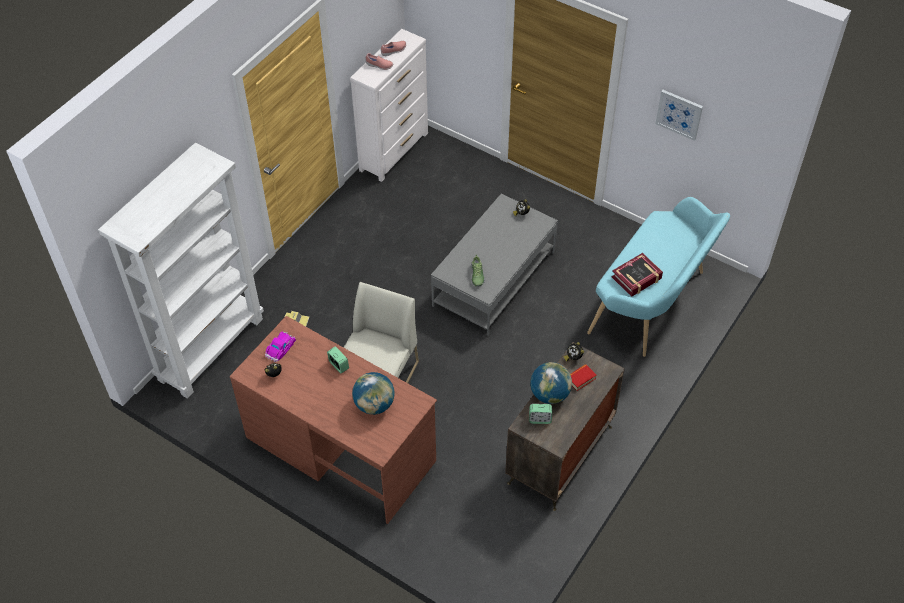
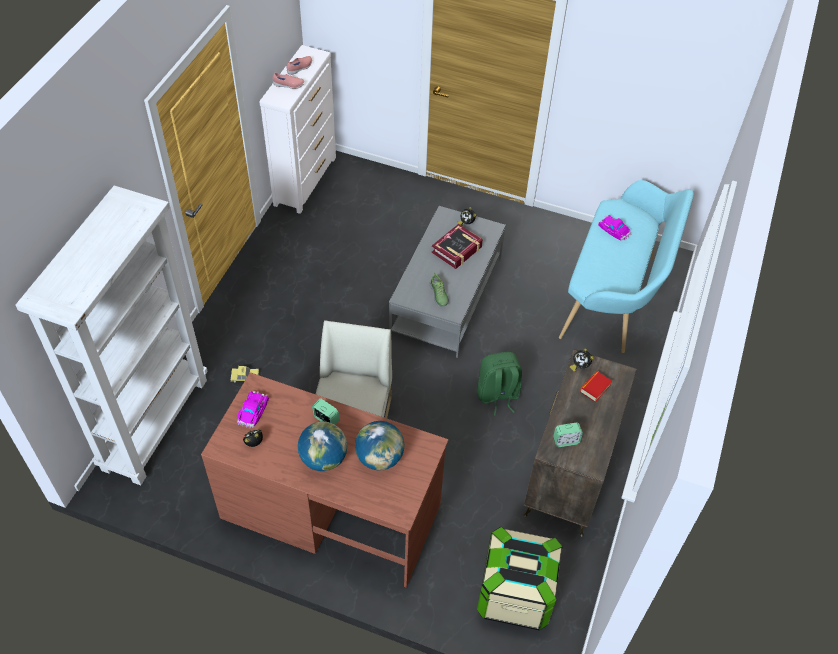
camera: 15 degrees left, 0 degrees up
(480, 547) = (515, 594): none -> storage box
(515, 375) = (497, 395): none -> green backpack
(549, 394) = (567, 411): globe -> globe (323, 458)
(636, 278) = (608, 271): book -> book (457, 250)
(655, 240) = (614, 229): none -> toy car
(679, 114) = (626, 92): picture -> none

